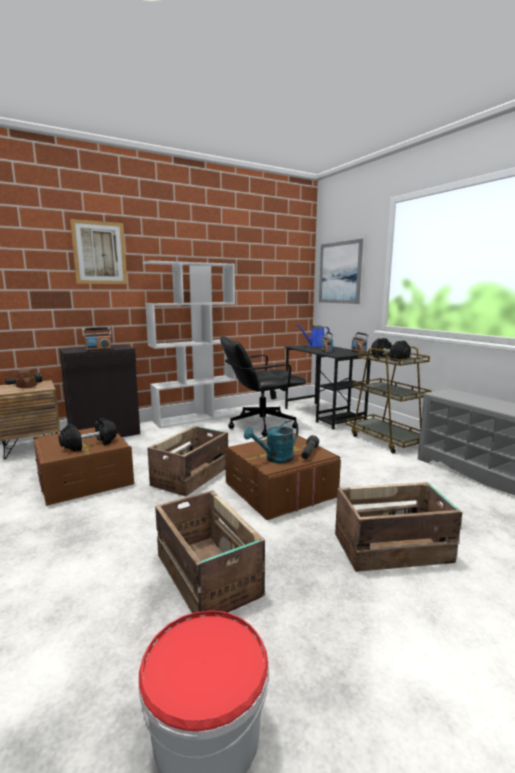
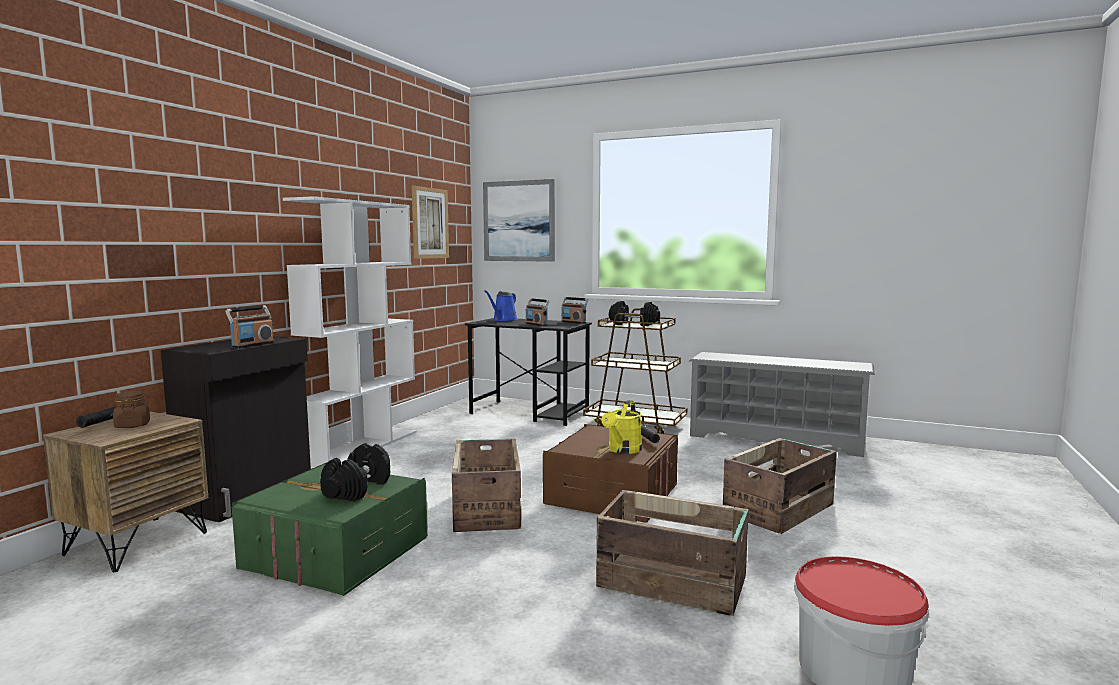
camera: 35 degrees left, 5 degrees down
(84, 479) = (336, 553): brown storage box -> green storage box
(99, 253) = (219, 180): picture -> picture (430, 223)
(261, 425) = (472, 437): black office chair -> none
(275, 459) = (622, 450): turquoise watering can -> yellow watering can

